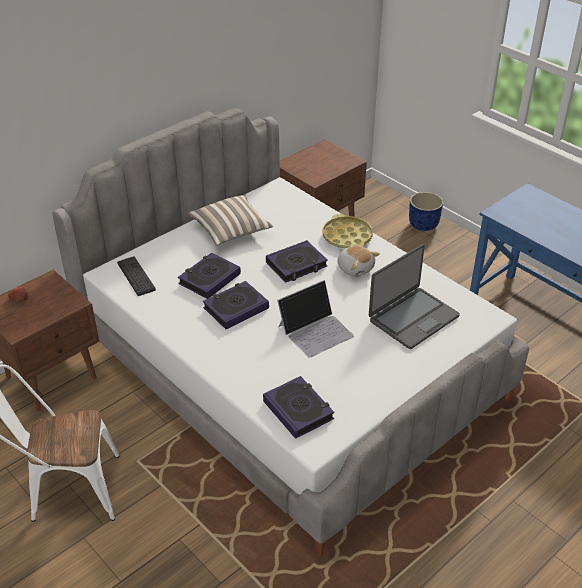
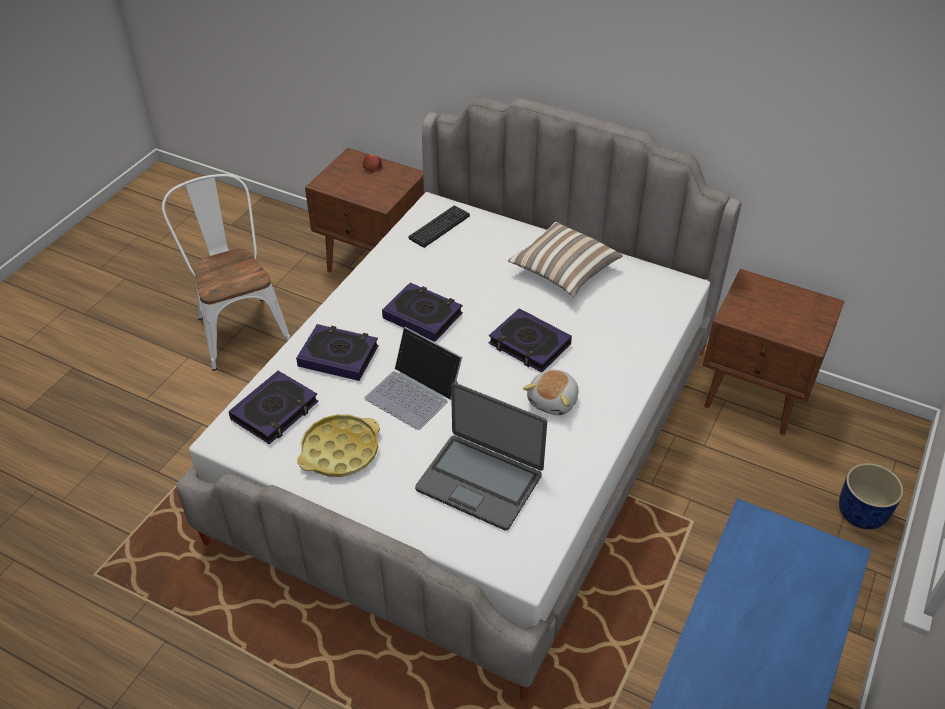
camera: 70 degrees right, 5 degrees up
(209, 279) = (463, 280): book -> book (338, 356)
(347, 236) = (617, 377): yellow tray -> yellow tray (340, 450)

